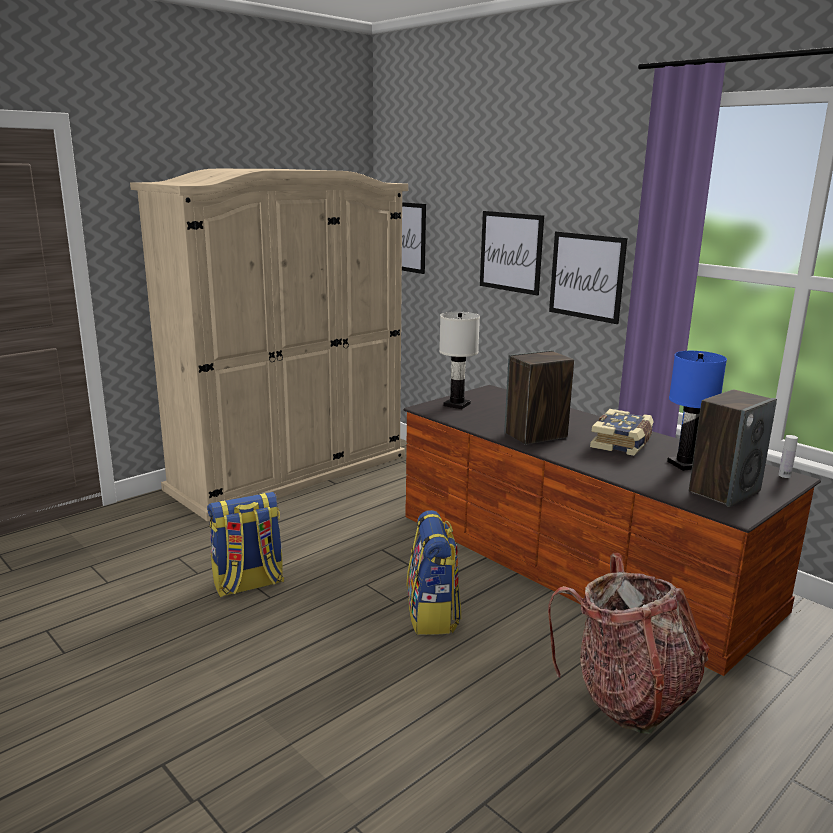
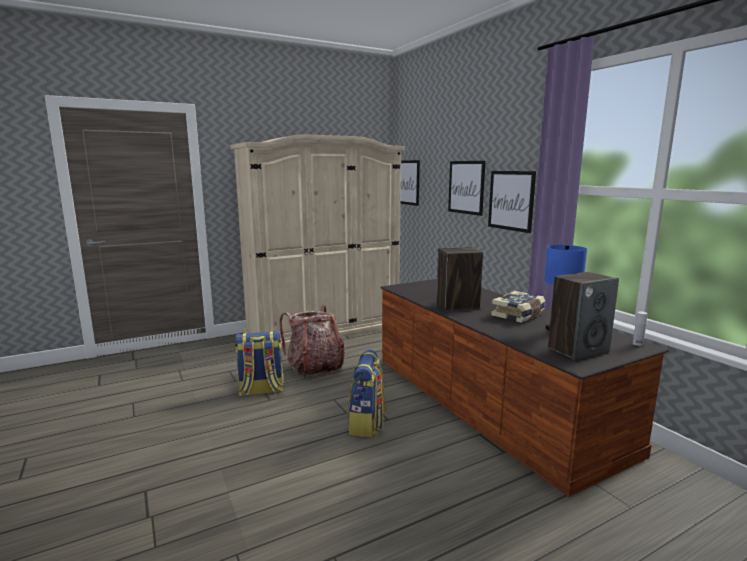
camera: 15 degrees right, 5 degrees down
(456, 404) = (417, 286): white table lamp -> none
(628, 696) = (482, 500): backpack -> backpack (315, 368)

